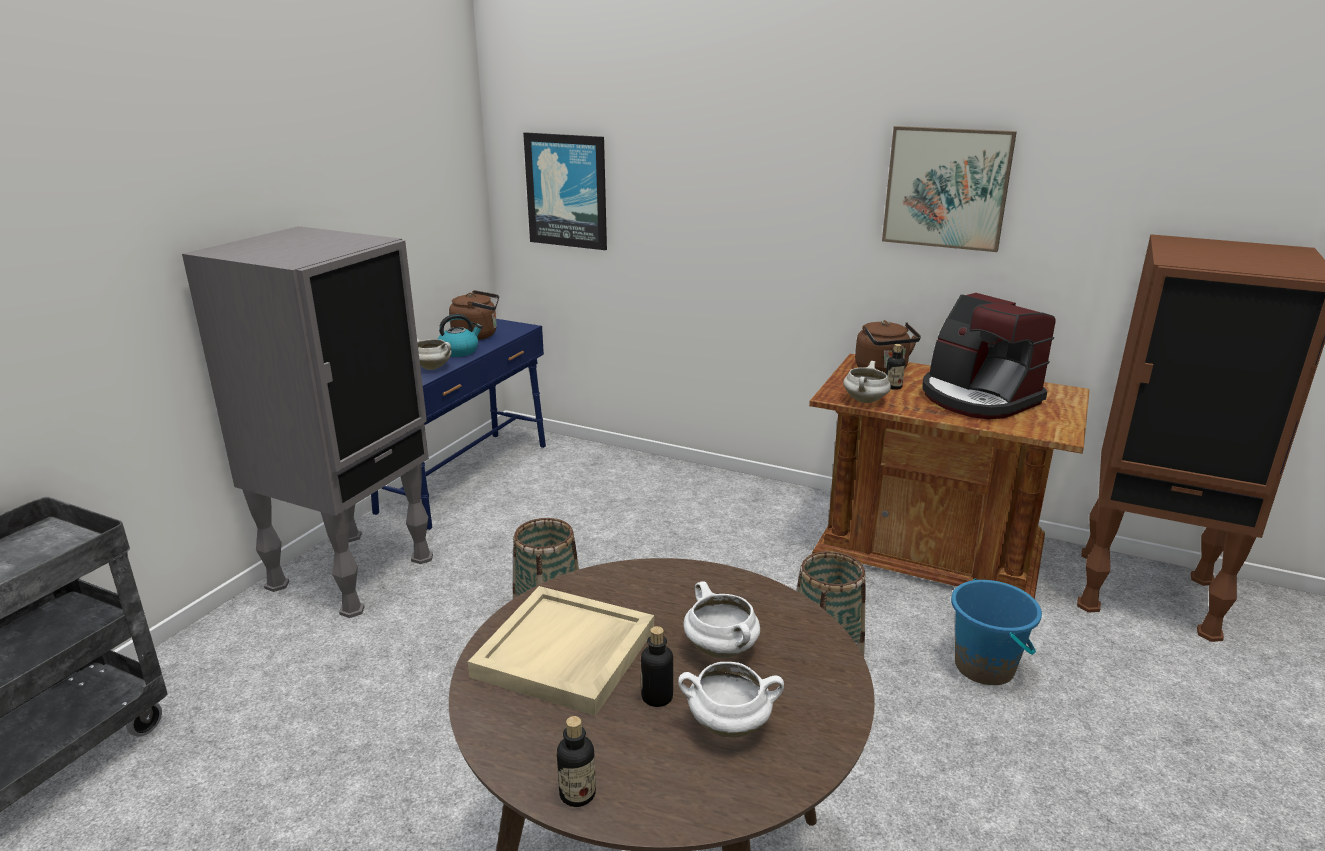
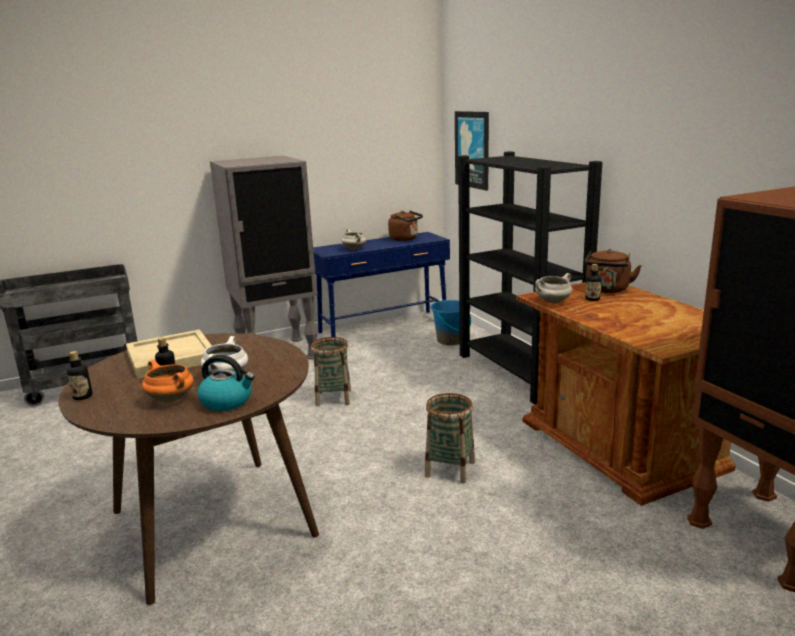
camera: 40 degrees right, 5 degrees down
(459, 351) = (381, 244): kettle -> kettle (227, 401)
(723, 492) = (519, 372): none -> black bookcase
(730, 725) = (172, 399): white cooking pot -> orange cooking pot
(946, 188) = (667, 143): picture -> none
(977, 398) = (644, 316): coffee machine -> none
(985, 667) = (544, 519): blue bucket -> blue bucket (451, 340)

